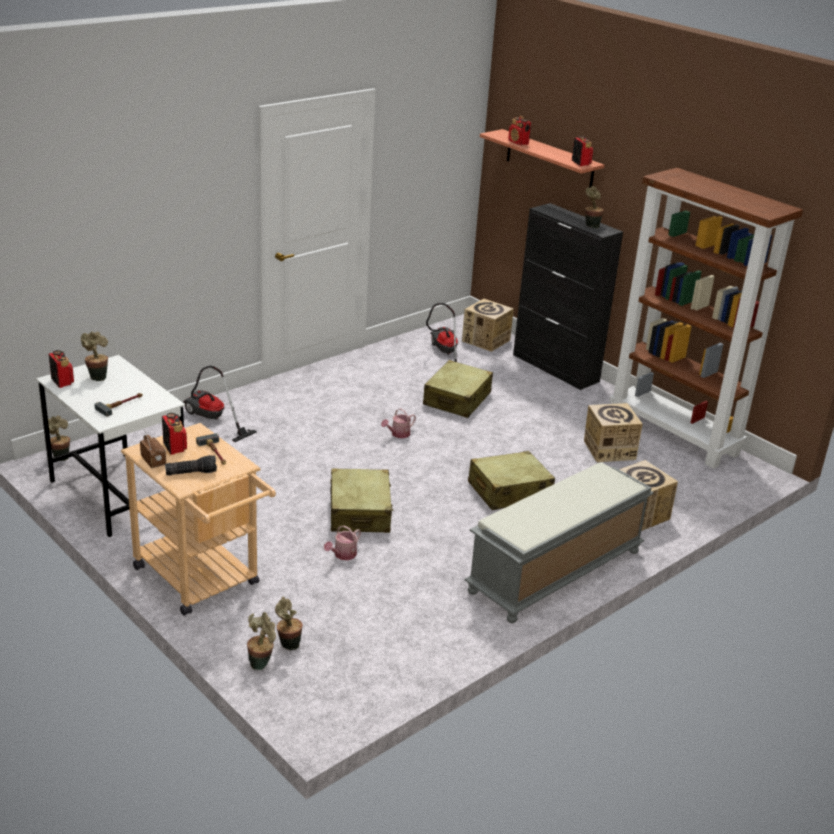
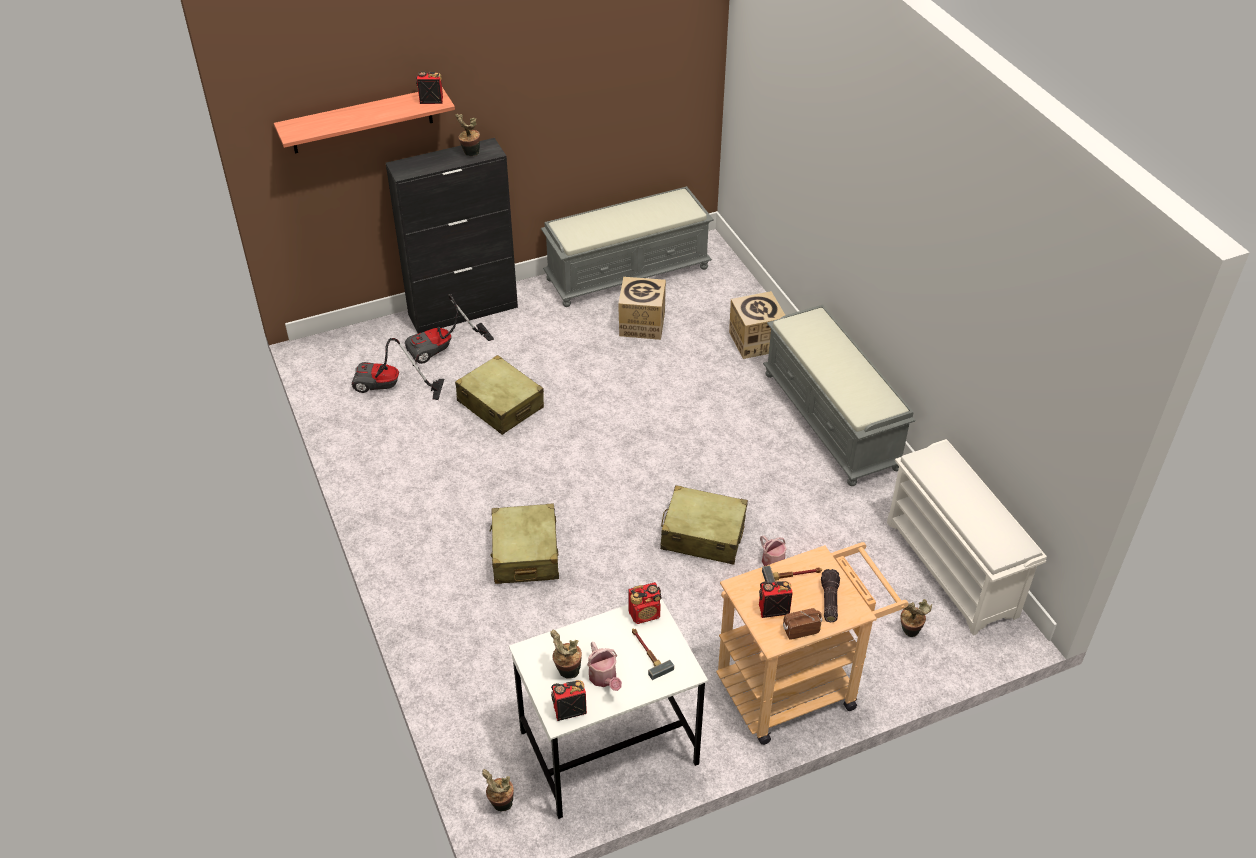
camera: 70 degrees left, 15 degrees up
(211, 420) = (463, 633): vacuum cleaner -> vacuum cleaner (443, 349)
(261, 663) = (933, 657): potted plant -> none
(385, 670) = (953, 569): none -> white shoe rack
(398, 434) = (558, 470): watering can -> watering can (604, 679)
(486, 340) = (373, 346): cardboard box -> none
(508, 492) = (696, 415): beige suitcase -> beige suitcase (525, 554)
(518, 143) = (337, 124): radio -> radio (645, 614)
(674, 434) = (628, 272): brown bookcase -> grey bench

